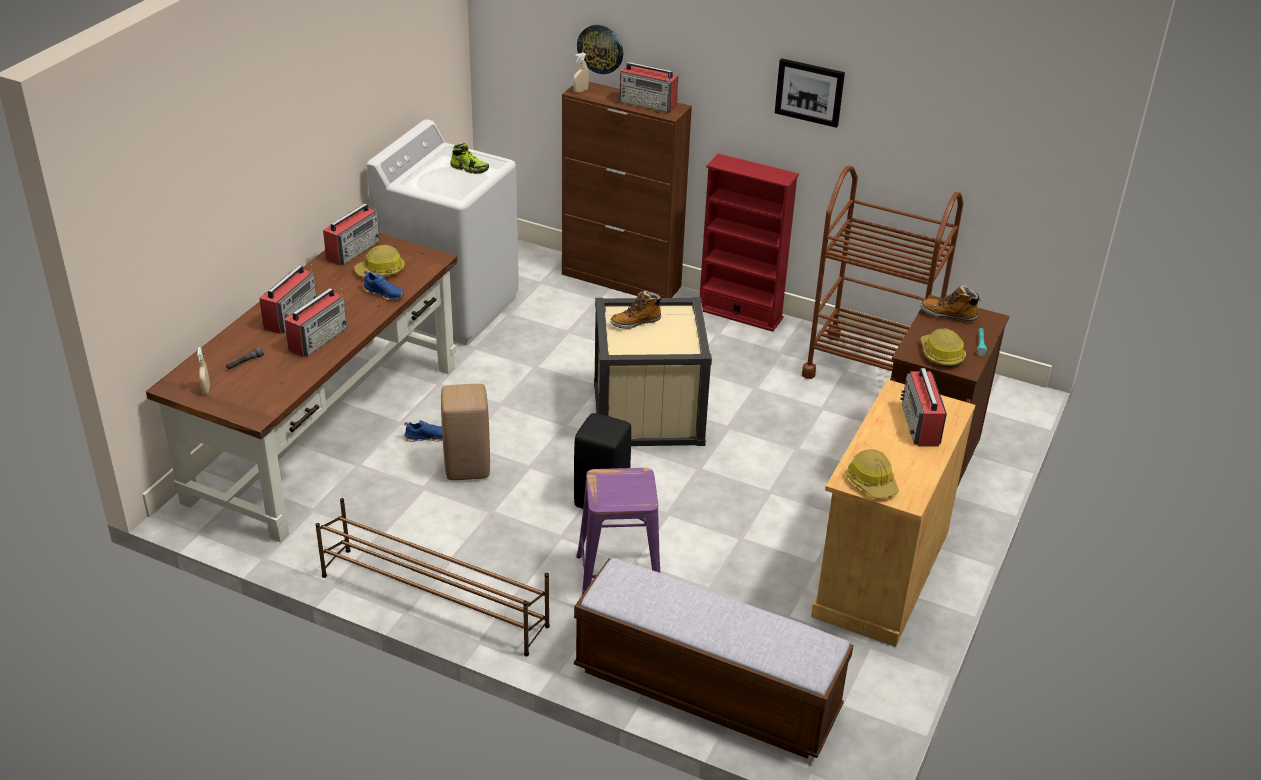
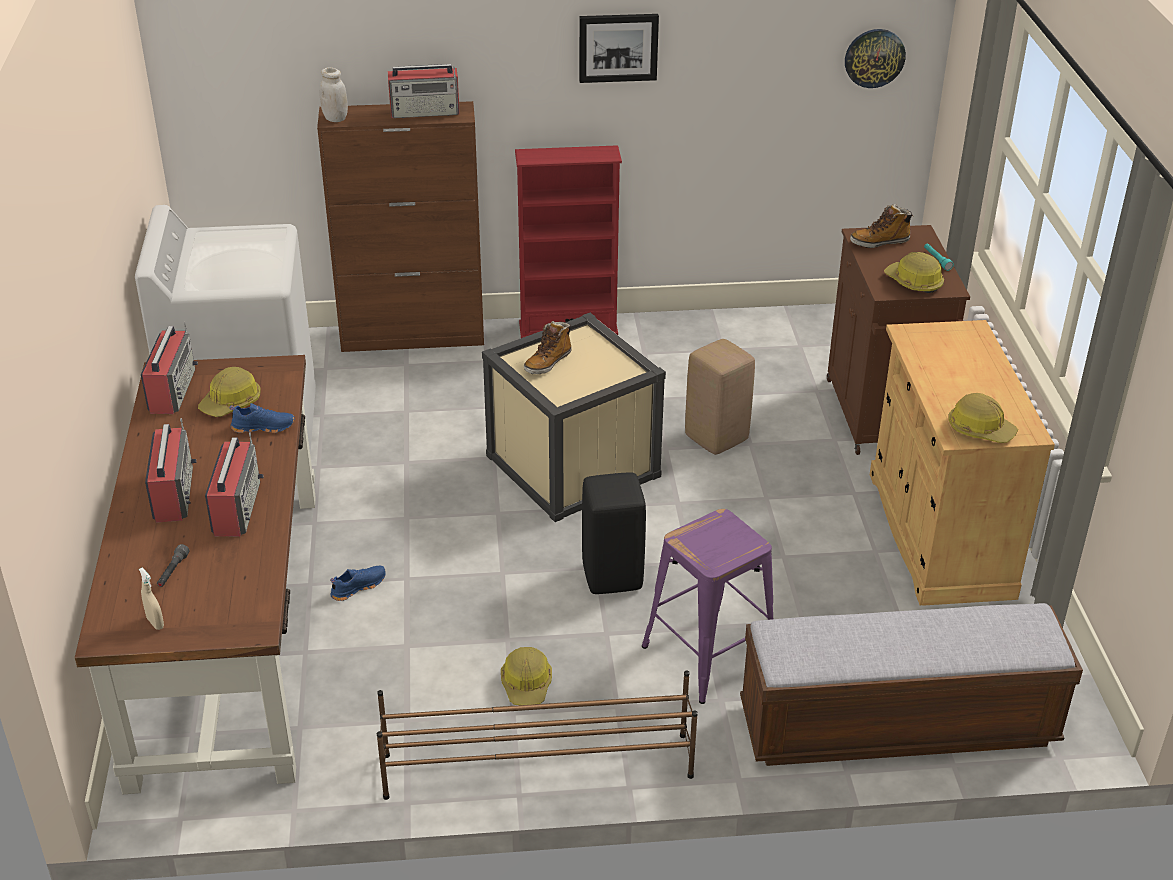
camera: 30 degrees left, 0 degrees up
(468, 468) = (437, 603): beige stool -> beige stool (717, 438)
(469, 168) = (251, 248): shoe -> none
(476, 546) = (527, 684): none -> hard hat
(580, 91) = (335, 118): beige spray bottle -> white jar
(600, 48) = (342, 61): wall clock -> wall clock (874, 57)
(870, 369) = (744, 339): brown cart -> none
(920, 425) = (962, 357): radio -> none

